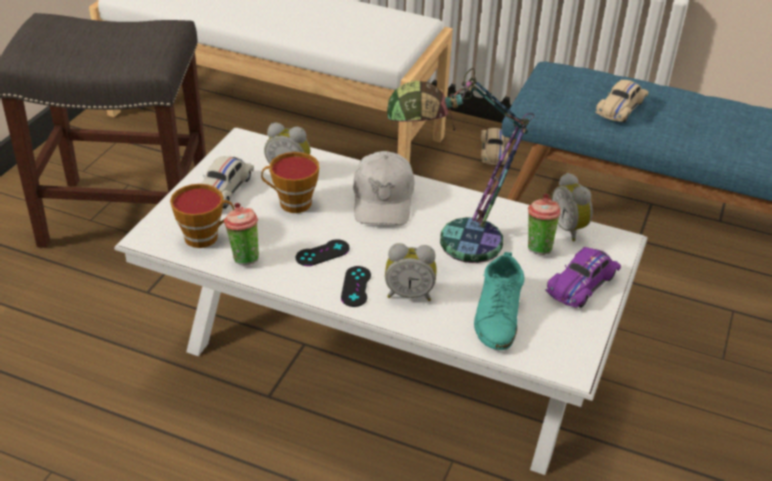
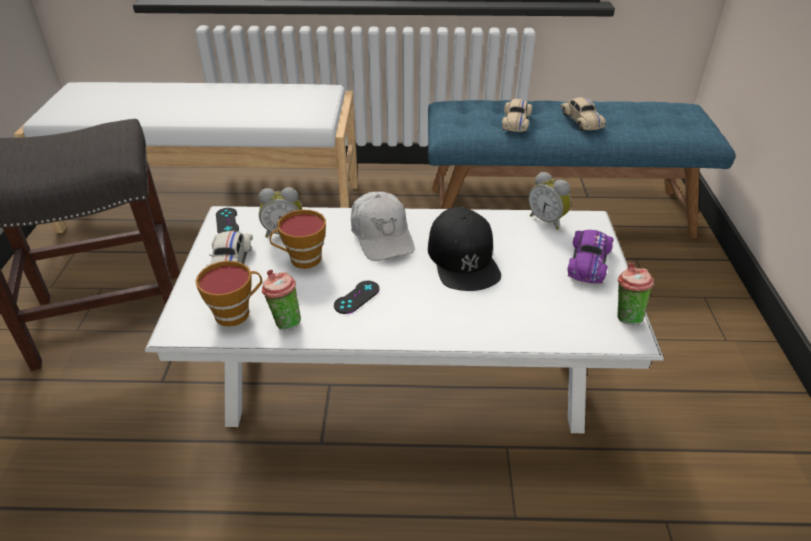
camera: 20 degrees left, 0 degrees up
(356, 286) = (405, 319): black game controller -> black game controller (227, 222)
(409, 294) = (456, 312): alarm clock -> none
(451, 244) = (463, 258): table lamp -> black cap
(493, 152) = (401, 186): beige toy car -> beige toy car (581, 121)
(498, 313) = (541, 307): turquoise shoe -> none
(538, 246) = (533, 241): cup -> cup (625, 316)

